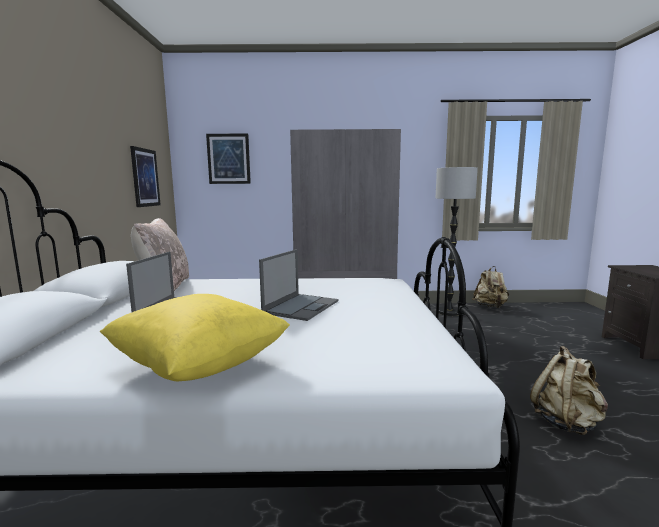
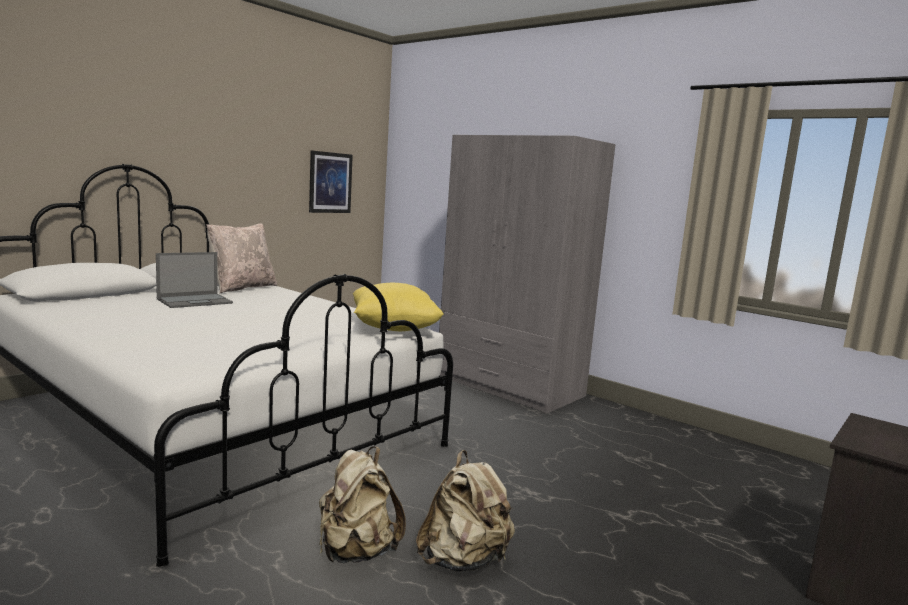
camera: 40 degrees right, 0 degrees up
(199, 366) = (99, 326): yellow pillow -> yellow pillow (394, 328)
(229, 159) = (434, 165): picture -> none
(301, 306) = (260, 321): laptop -> none
(449, 312) = (650, 431): floor lamp -> none
(490, 307) = (741, 449): beige backpack -> beige backpack (356, 552)

